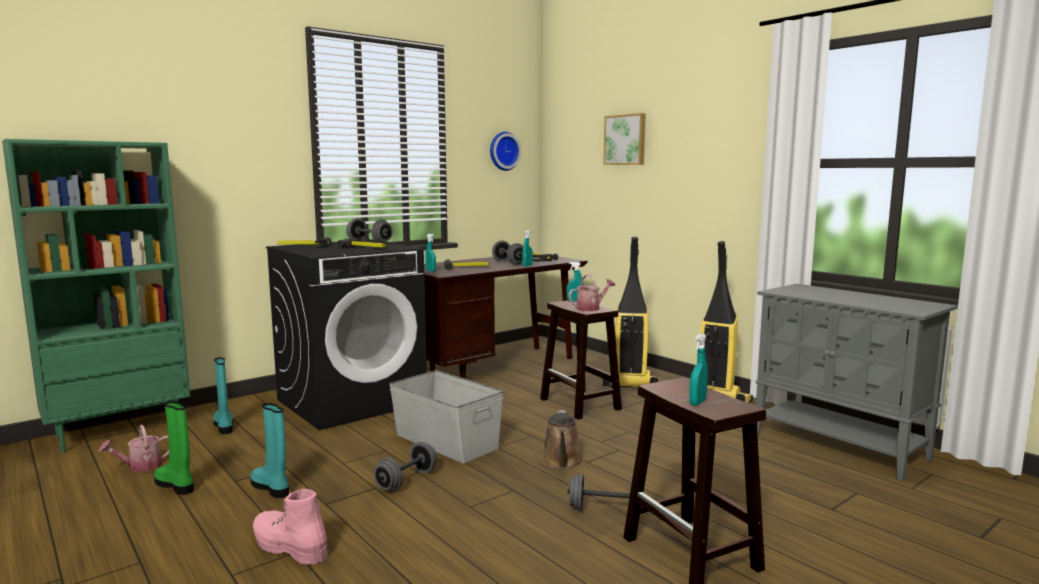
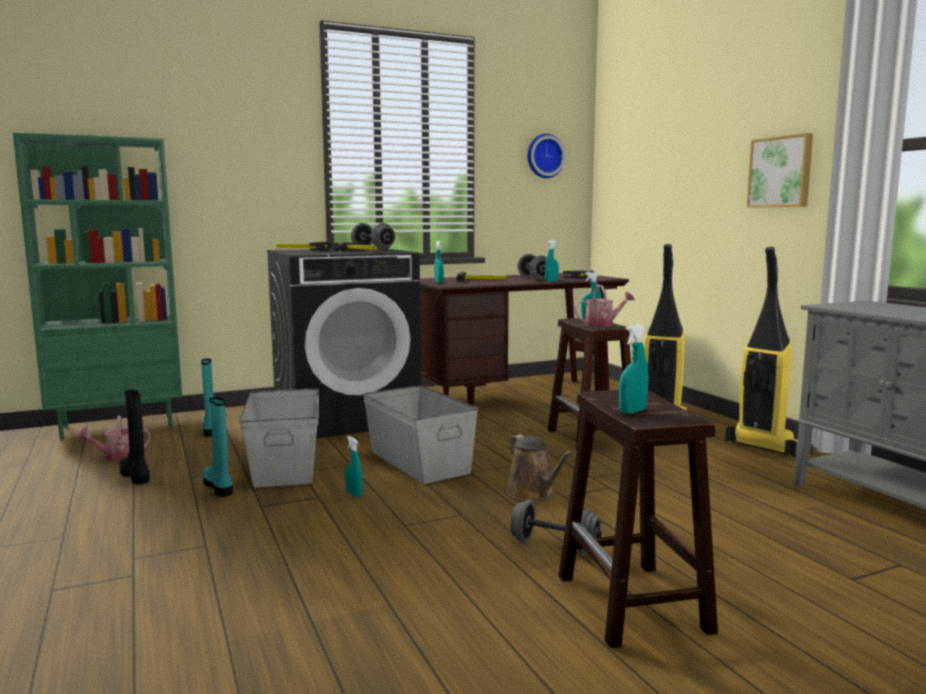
camera: 15 degrees right, 0 degrees up
(176, 485) = (136, 476): green boot -> black boot
(289, 547) = (201, 541): pink boot -> none
(323, 457) = (286, 465): none -> grey storage box
(406, 481) = (354, 494): grey dumbbell -> turquoise spray bottle
(562, 462) = (533, 493): brown watering can -> brown watering can turned 45 degrees counterclockwise
(625, 140) = (680, 135): picture -> picture (781, 172)

